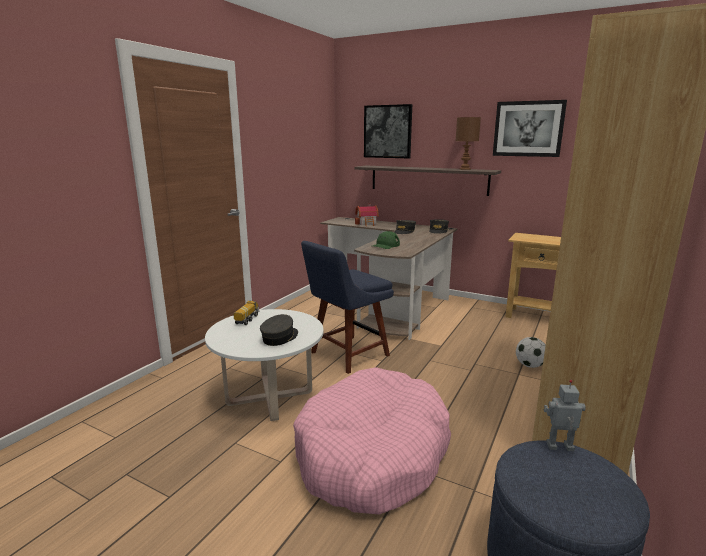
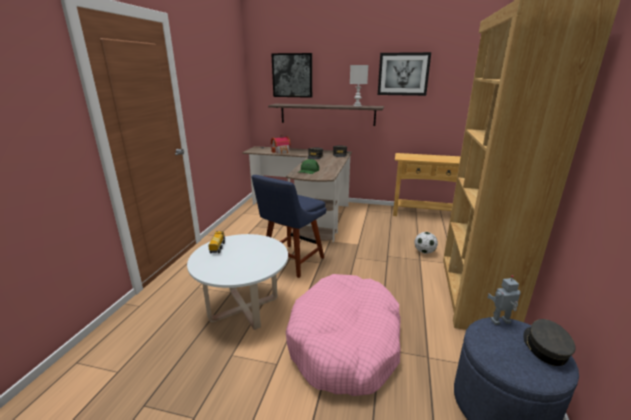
camera: 15 degrees left, 5 degrees up
(280, 337) = (255, 261): grey cap -> grey cap (544, 347)
(465, 169) = (357, 106): brown table lamp -> white table lamp

